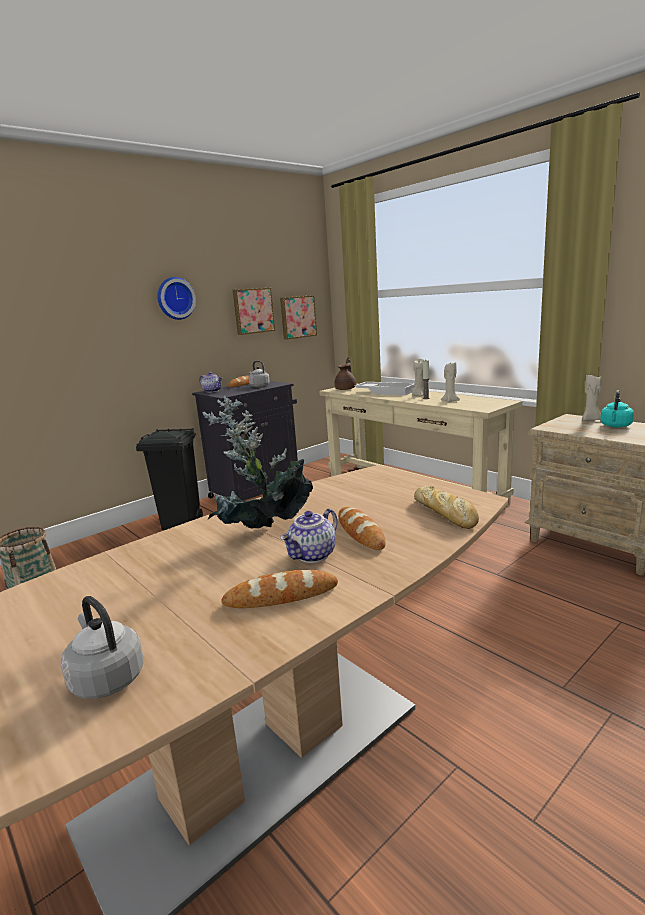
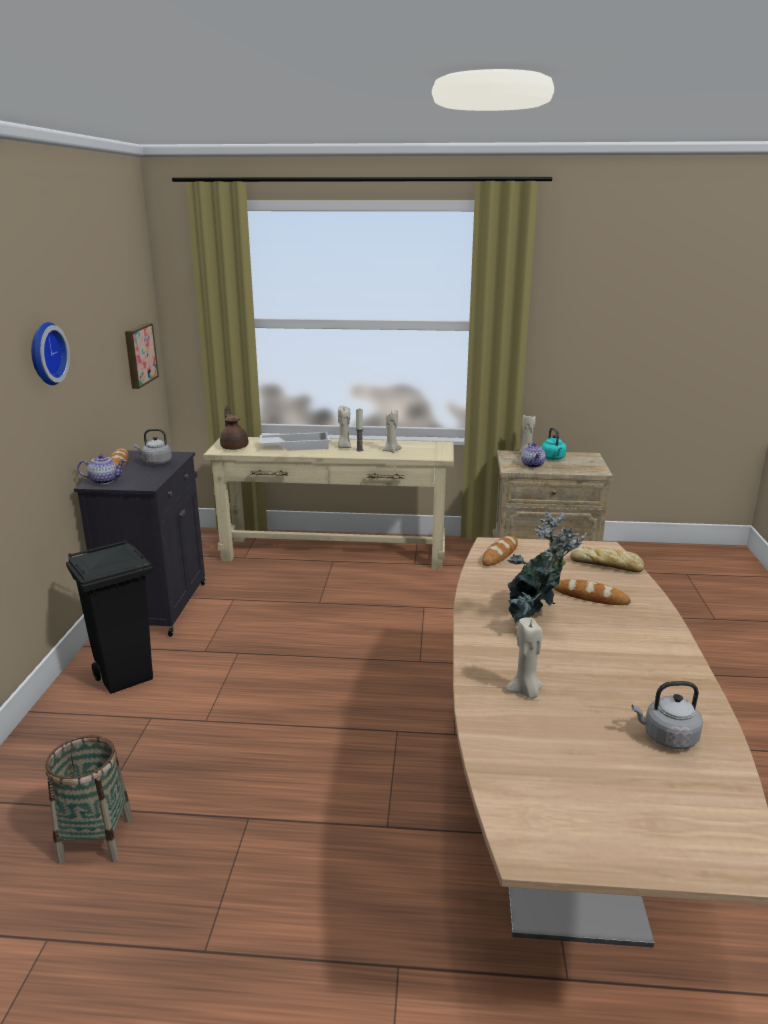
camera: 45 degrees left, 5 degrees up
(124, 578) = (525, 692): none -> beige candle
(253, 311) = (106, 355): picture -> none
(281, 596) = (641, 654): bread -> bread (500, 554)
(313, 555) = (600, 623): teapot -> teapot (533, 465)

